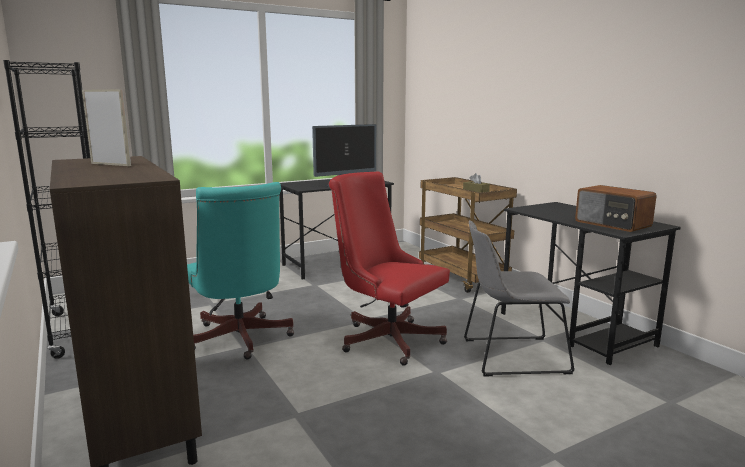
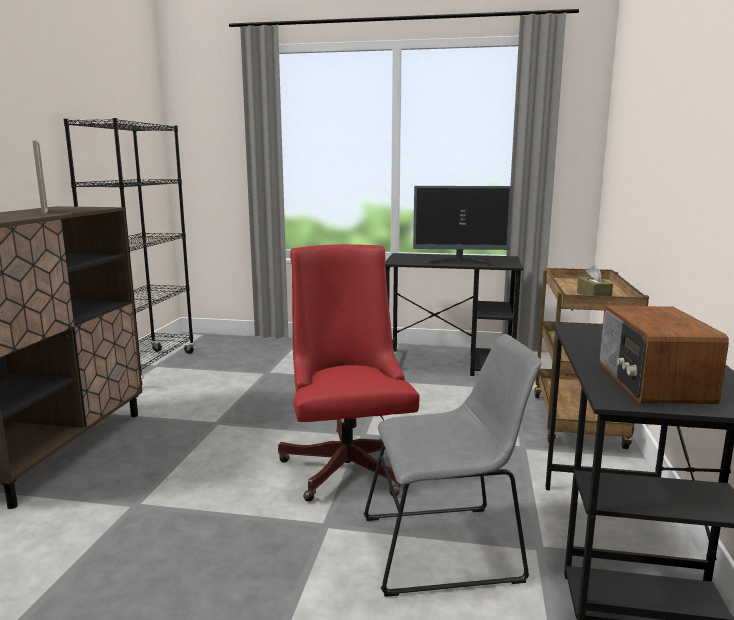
camera: 40 degrees right, 0 degrees up
(240, 340) = (225, 415): turquoise office chair -> none
(510, 356) = (447, 547): grey chair -> grey chair turned 135 degrees clockwise

